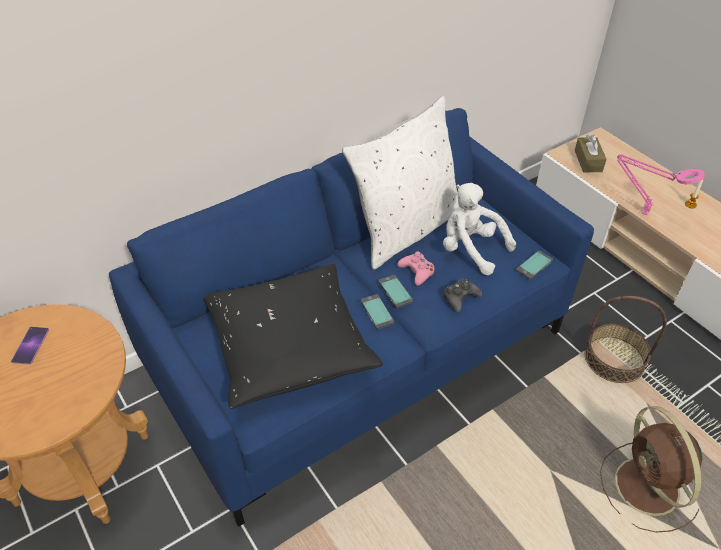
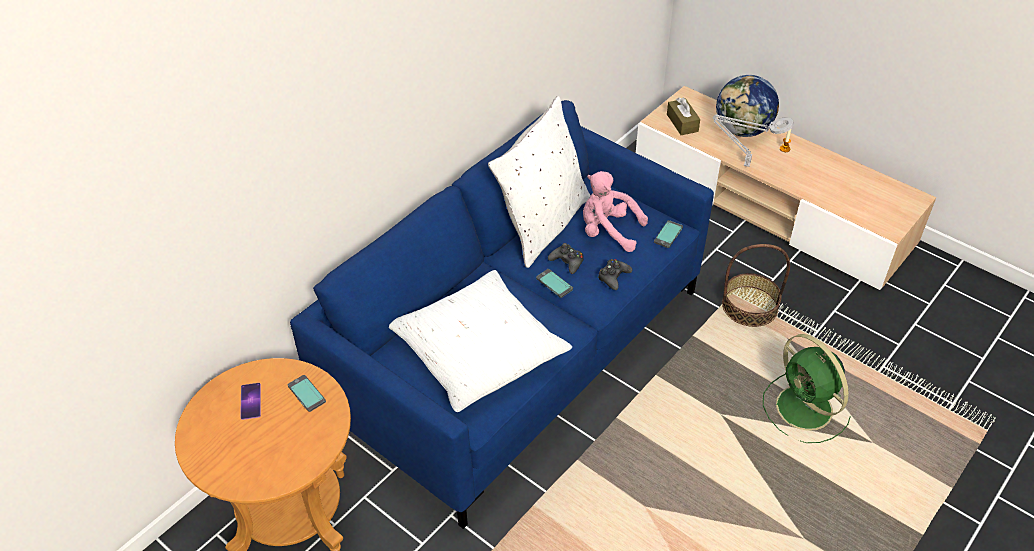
camera: 15 degrees left, 0 degrees up
(289, 345) = (478, 351): black pillow -> white pillow
(376, 312) = (544, 305): phone -> phone (306, 394)
(417, 272) = (567, 262): pink game controller -> black game controller
(471, 249) = (608, 231): white plush toy -> pink plush toy
(642, 212) = (744, 164): pink table lamp -> grey table lamp
(648, 489) = (806, 410): brown fan -> green fan
(649, 179) = (743, 130): none -> globe

